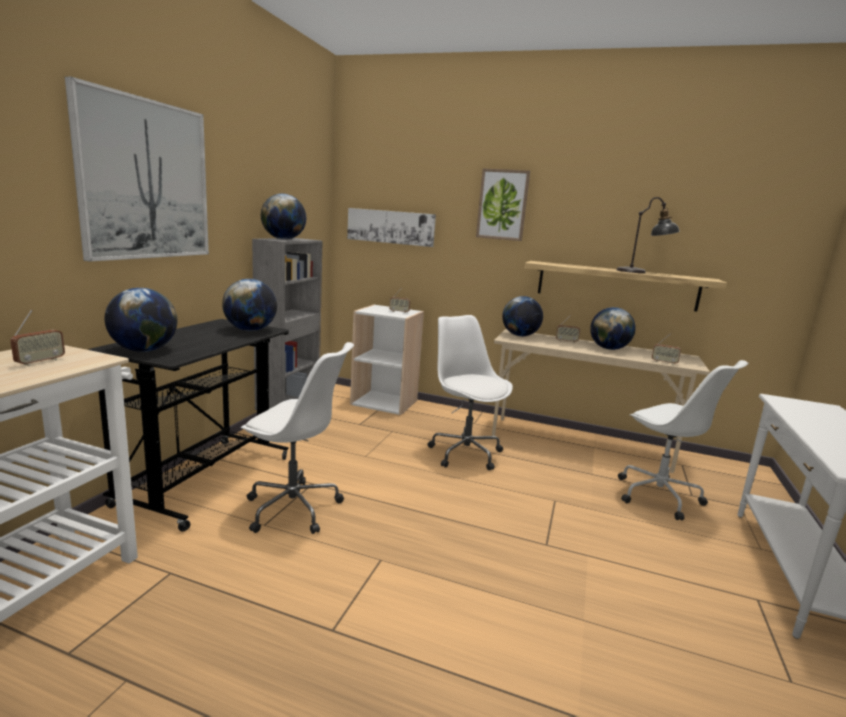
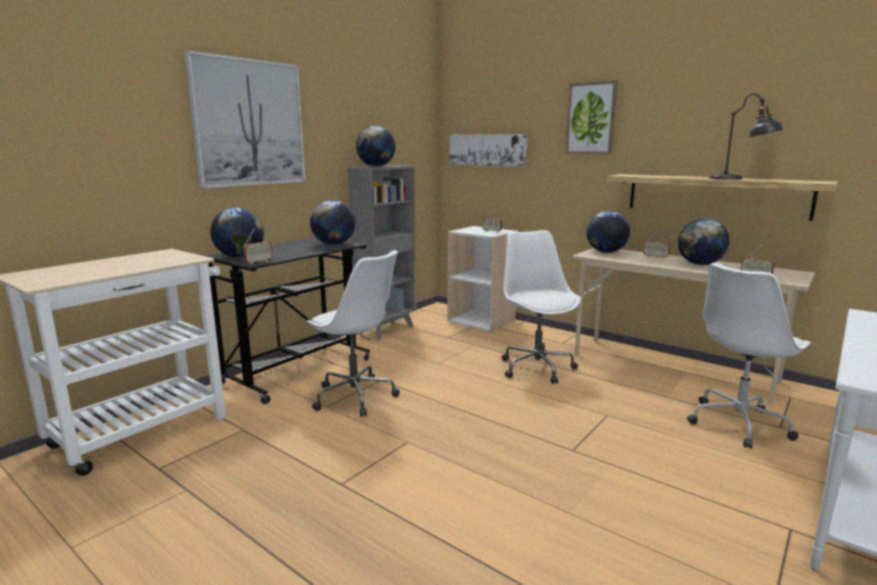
camera: 20 degrees right, 0 degrees up
(40, 362) = (155, 259): radio -> radio (258, 262)
(660, 497) = (736, 424): white office chair -> white office chair turned 75 degrees clockwise

